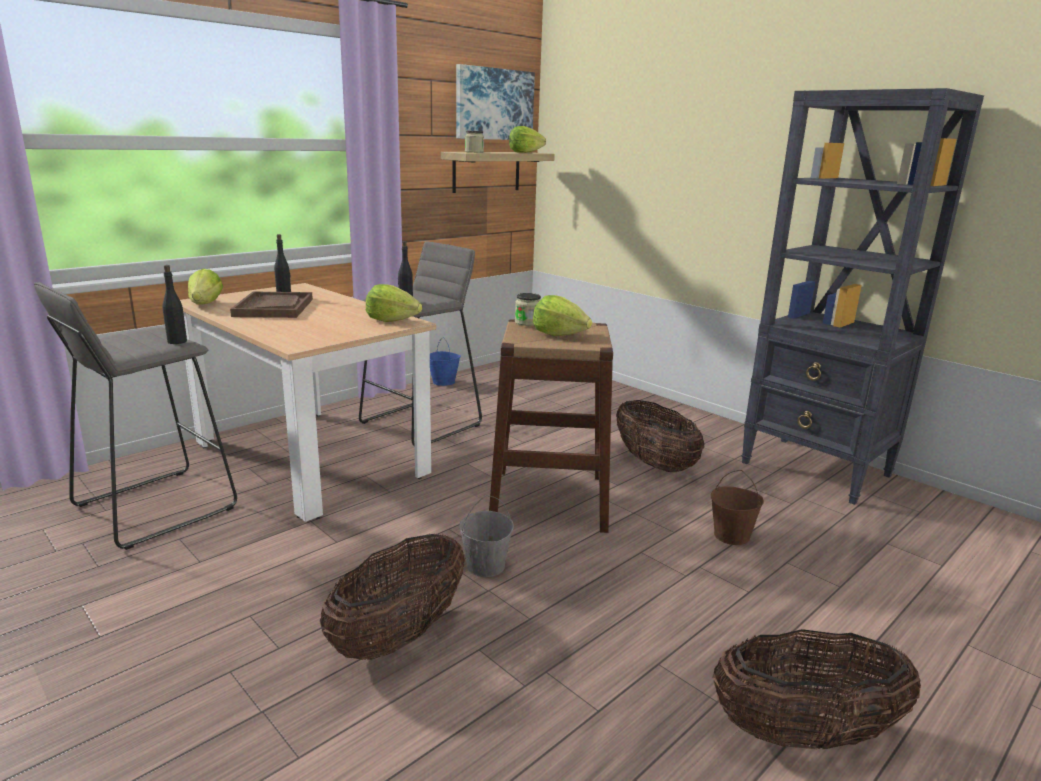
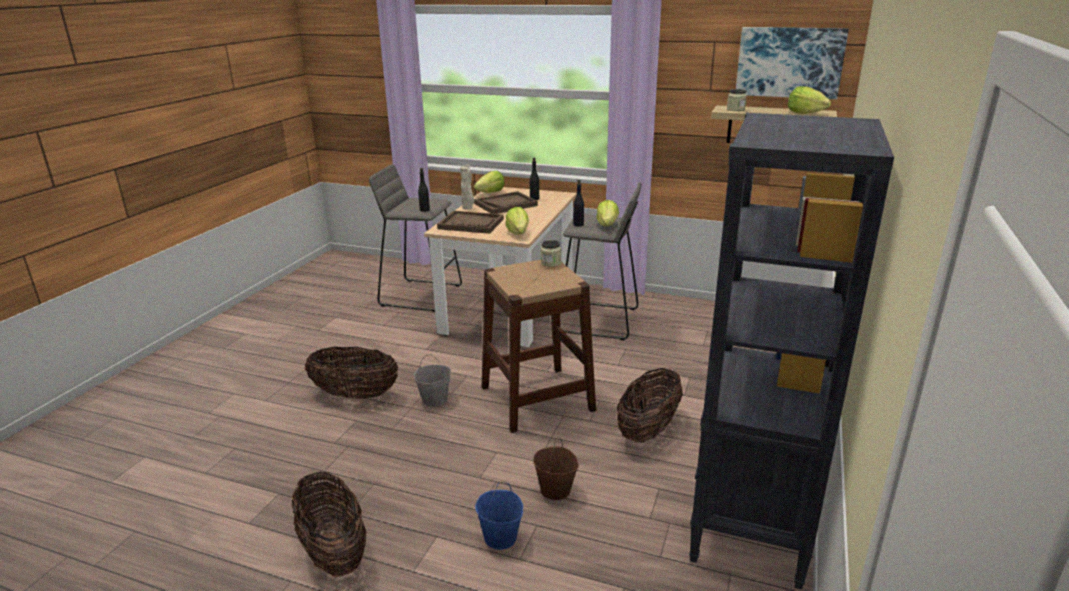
camera: 65 degrees right, 5 degrees up
(241, 321) = (468, 208): none -> beige vase
(310, 330) = (471, 224): none -> brown tray
(444, 382) = (685, 303): blue bucket -> blue bucket (501, 537)
(559, 334) = (536, 277): lettuce -> lettuce (607, 225)

